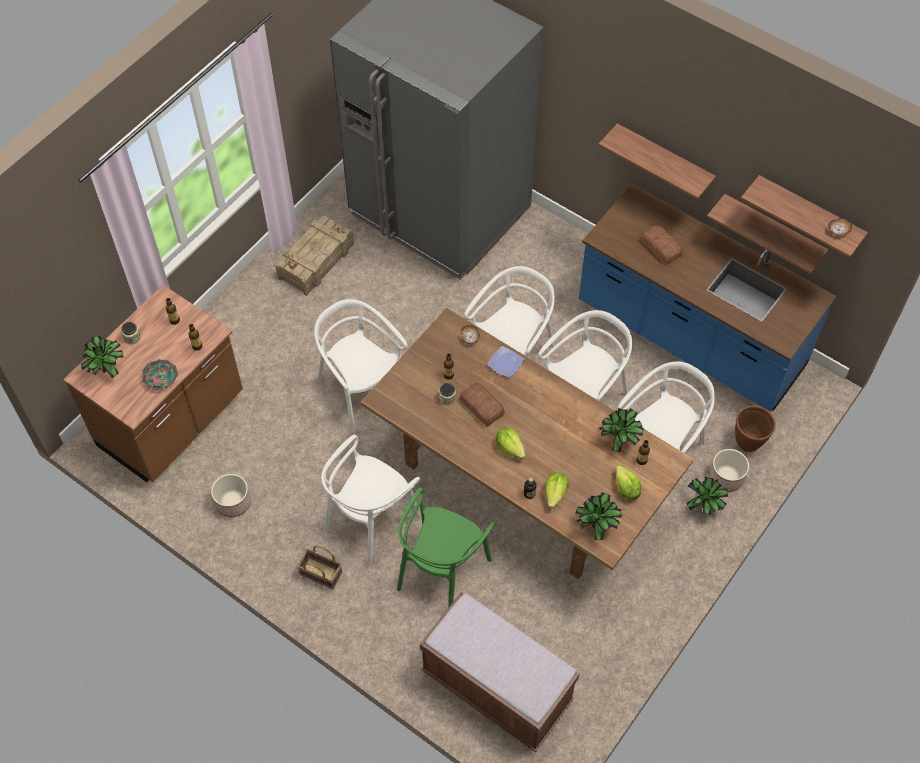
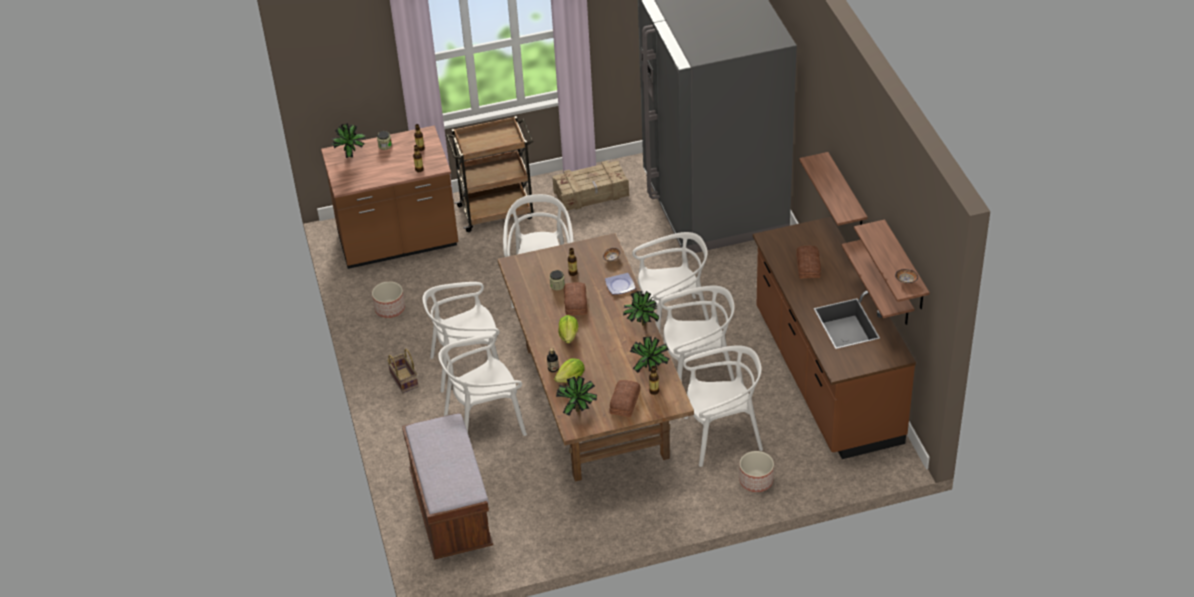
camera: 40 degrees right, 15 degrees down
(161, 378) = (379, 176): bowl -> none
(242, 331) = (497, 211): none -> brown cart
(441, 571) = (485, 423): green chair -> white chair
(626, 489) = (624, 402): lettuce -> bread
(689, 336) = (826, 377): blue counter -> brown counter
(704, 507) = (717, 490): potted plant -> potted plant (641, 325)
(748, 442) = (798, 468): brown planter -> none

